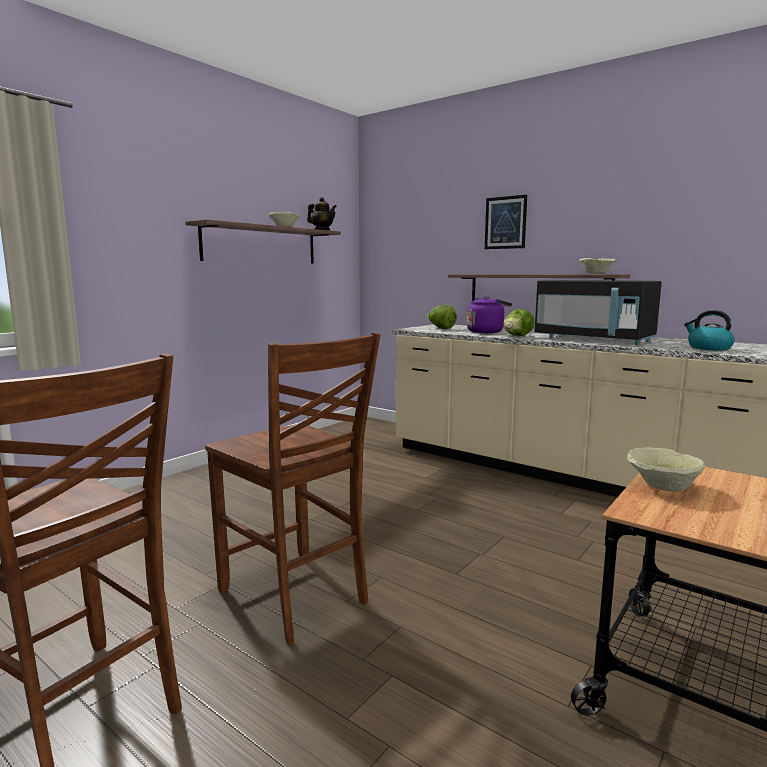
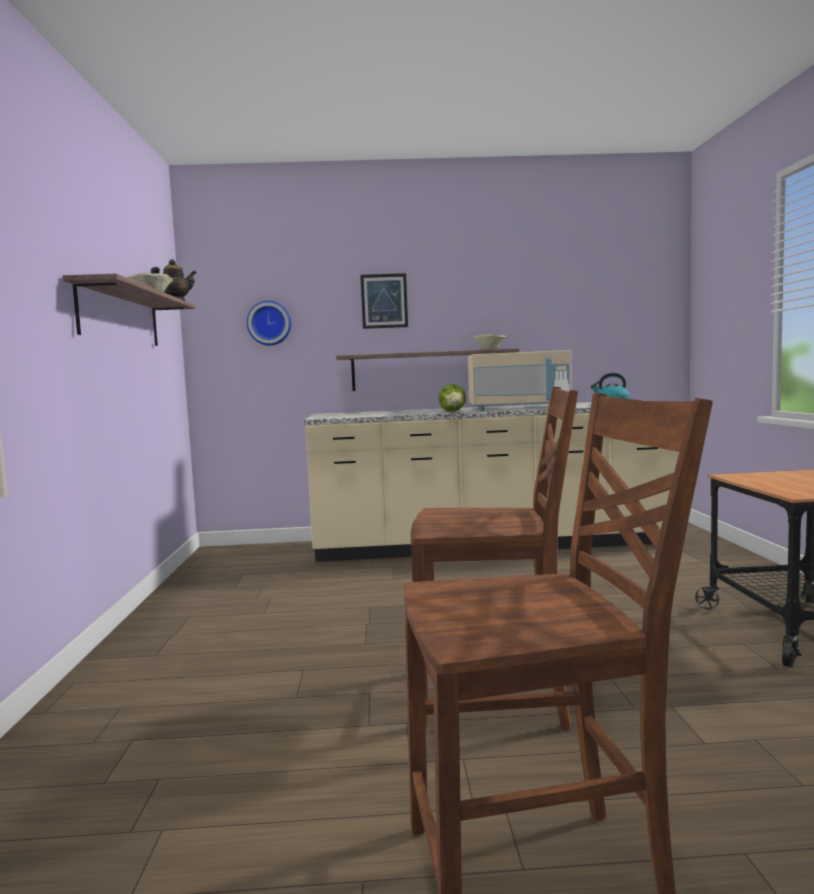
camera: 40 degrees left, 5 degrees down
(414, 244) = (269, 323): none -> wall clock
(441, 328) = (347, 415): lettuce -> none
(486, 332) = (406, 412): purple kettle -> none
(594, 340) = (518, 408): black microwave -> beige microwave
(663, 486) = (764, 483): beige bowl -> none

